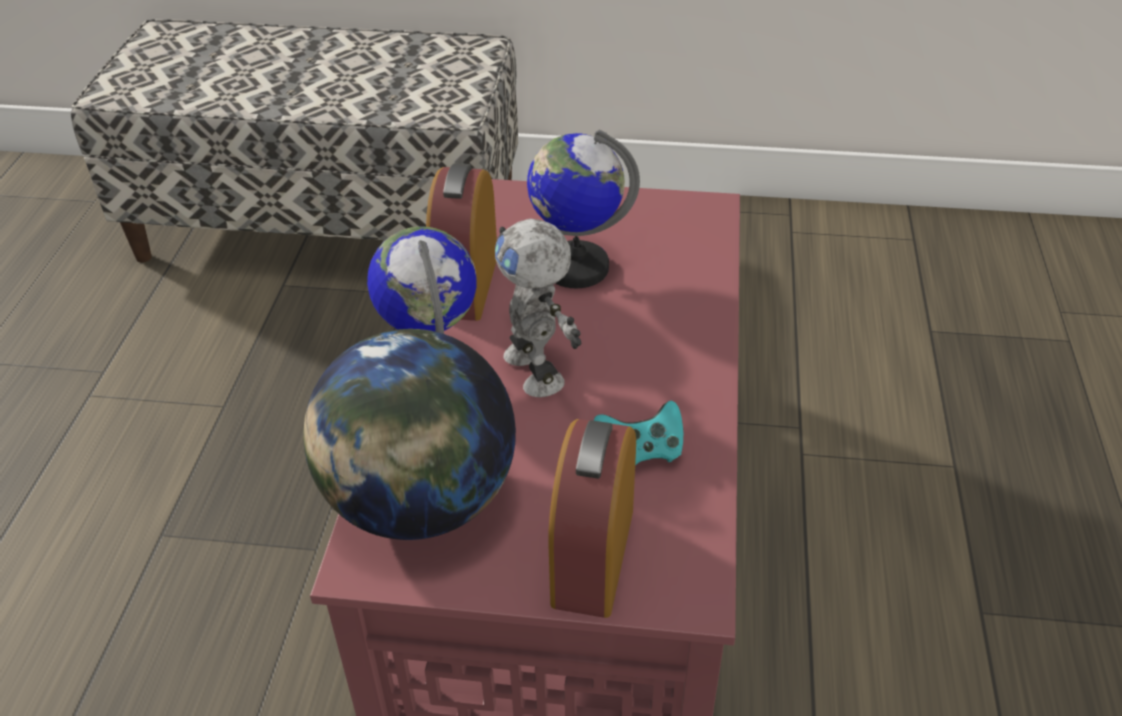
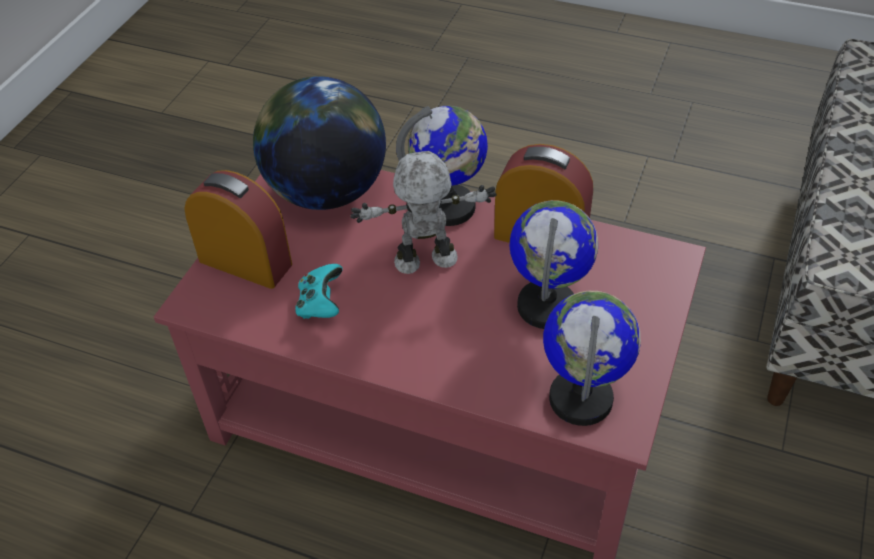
camera: 105 degrees right, 5 degrees up
(687, 233) = (581, 398): none -> globe

